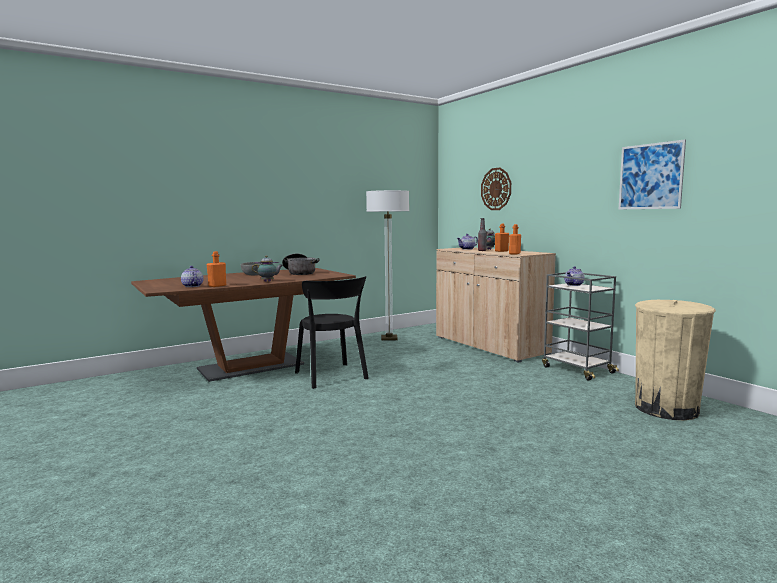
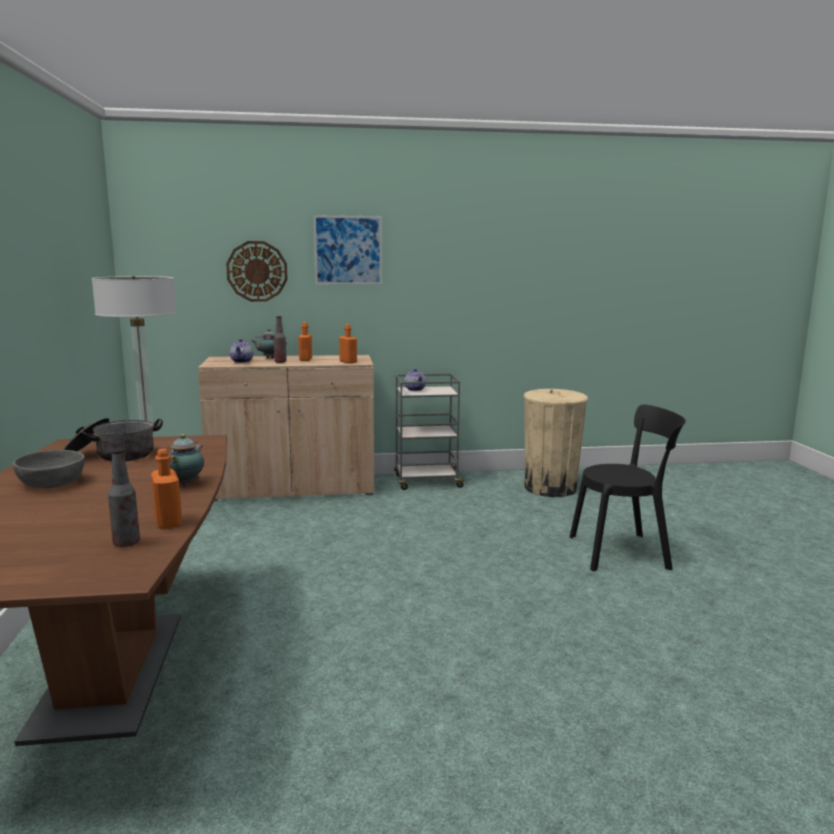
camera: 65 degrees left, 5 degrees up
(192, 286) = (126, 543): teapot -> bottle
(332, 377) = (277, 608): black chair -> black chair (623, 552)
(650, 176) = (479, 269): picture -> picture (348, 250)

